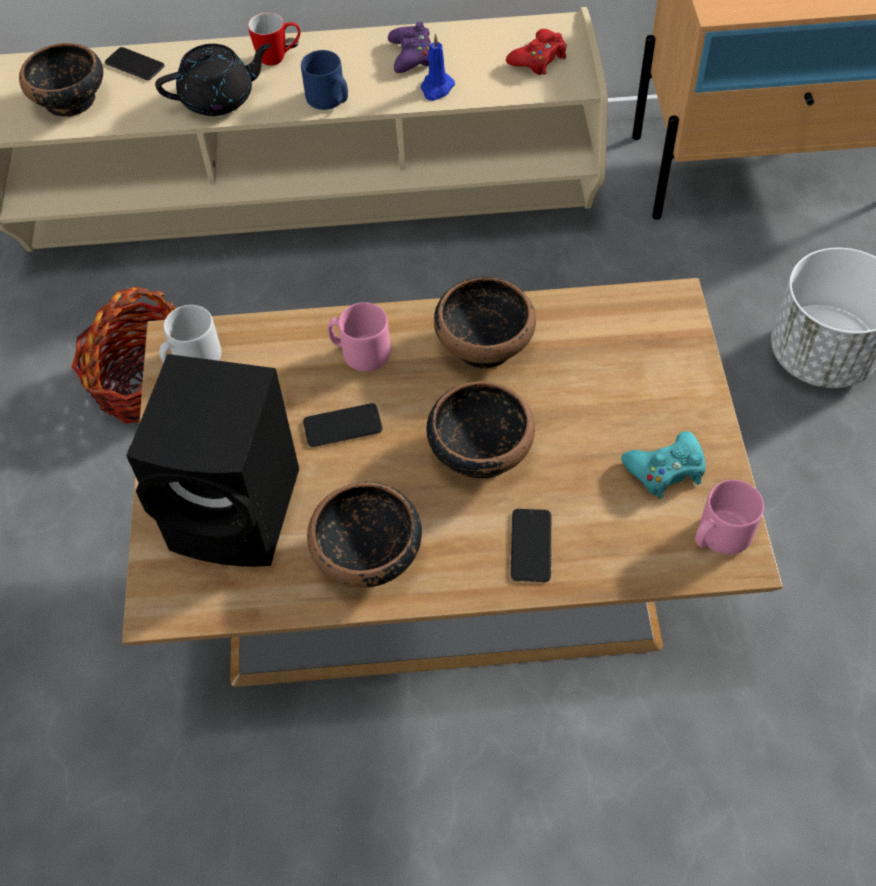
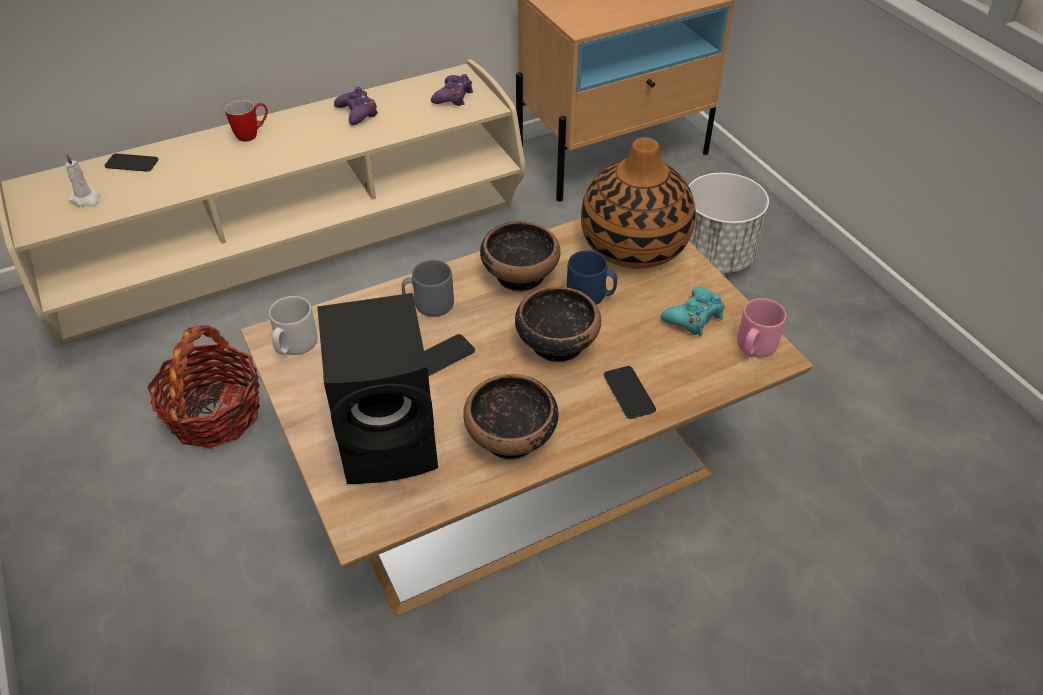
camera: 25 degrees left, 10 degrees down
(70, 101) = (86, 199): bowl -> white candle
(219, 98) = (217, 171): black teapot -> none
(329, 100) = (308, 153): blue mug -> blue mug (590, 295)
(360, 352) = (429, 304): pink mug -> grey mug
(436, 88) = (388, 129): blue candle -> none
(538, 59) = (453, 97): red game controller -> purple game controller
(645, 344) = (633, 245): none -> vase

